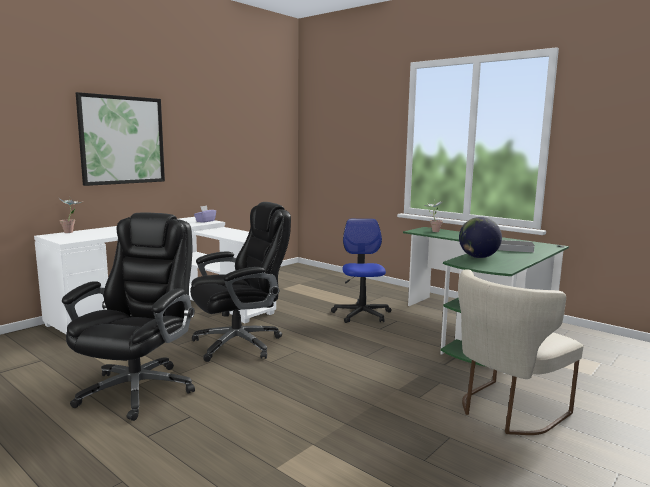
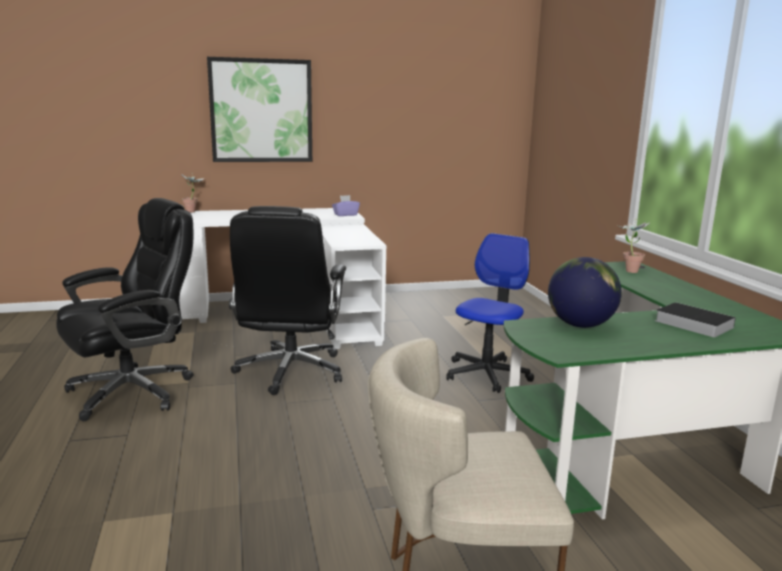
camera: 35 degrees right, 5 degrees up
(240, 344) = (290, 372): black office chair -> black office chair turned 90 degrees clockwise

